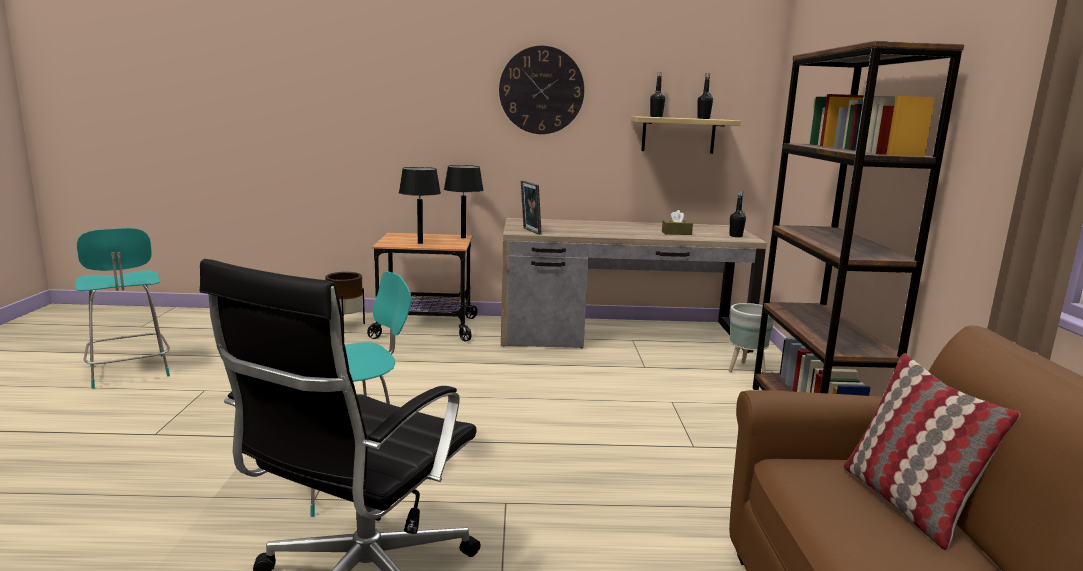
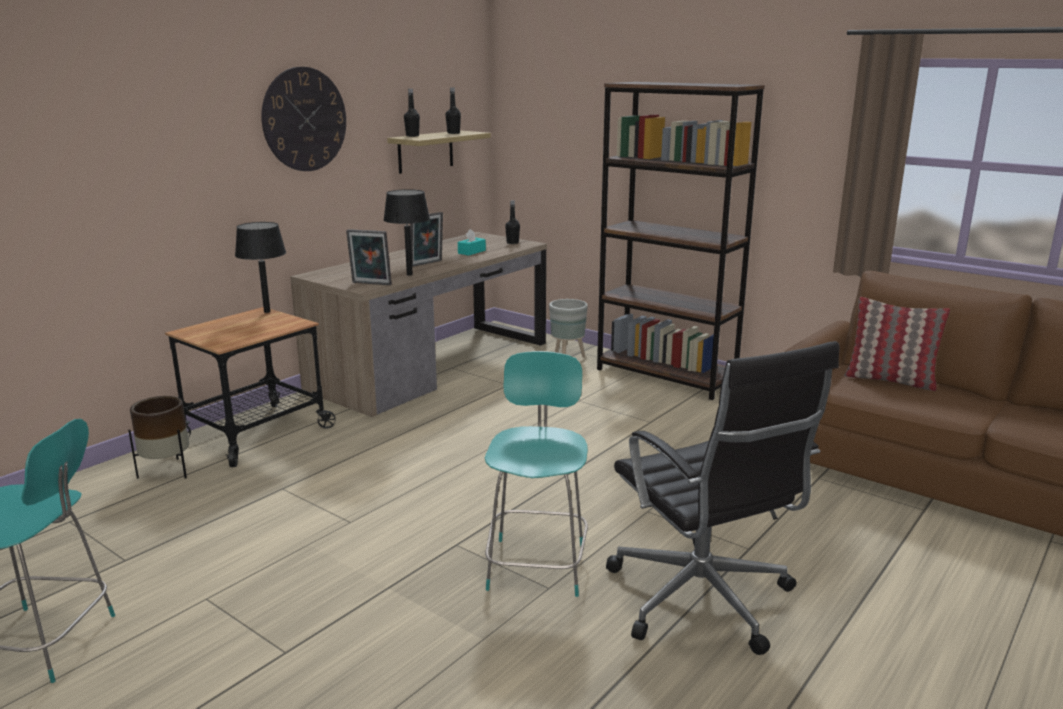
camera: 50 degrees left, 5 degrees up
(420, 243) = (252, 331): black table lamp -> black table lamp (409, 274)
(613, 231) = (427, 264): none -> picture frame
(676, 233) = (471, 252): brown tissue box -> turquoise tissue box

